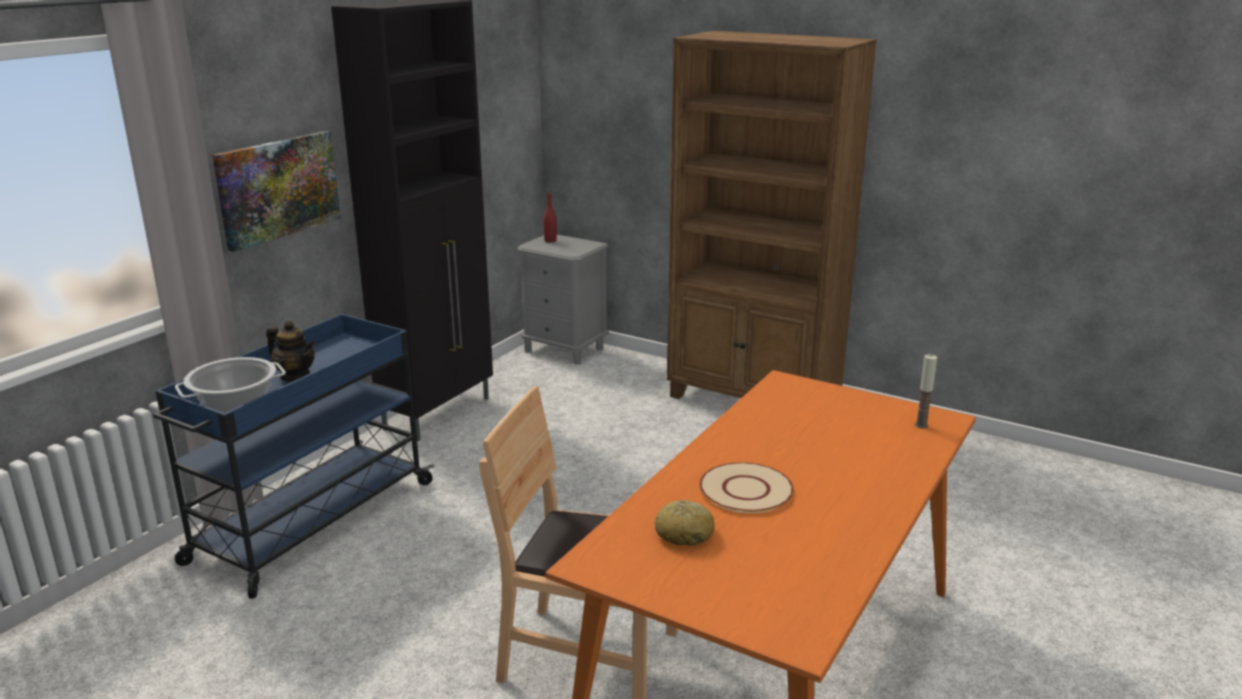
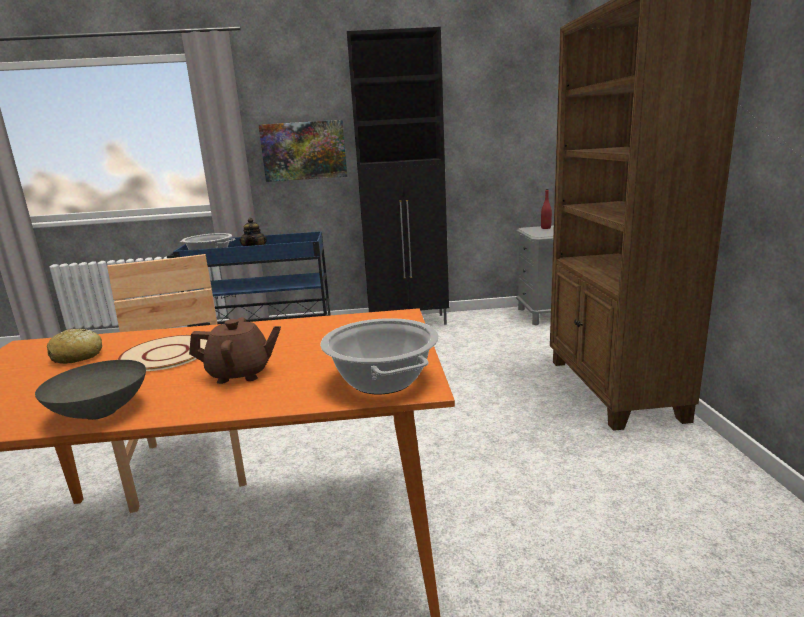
camera: 55 degrees right, 5 degrees down
(843, 467) = (240, 373): none -> brown teapot
(864, 533) = (100, 413): none -> grey bowl
(921, 425) = (383, 380): candle -> cooking pot

